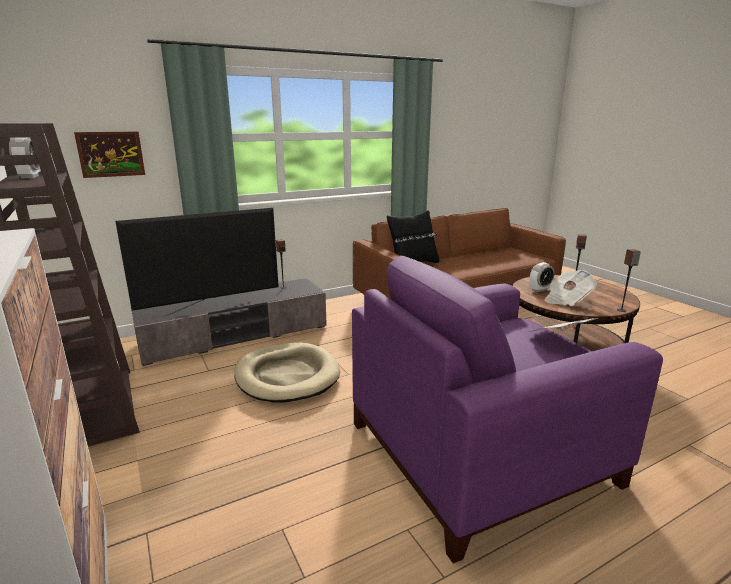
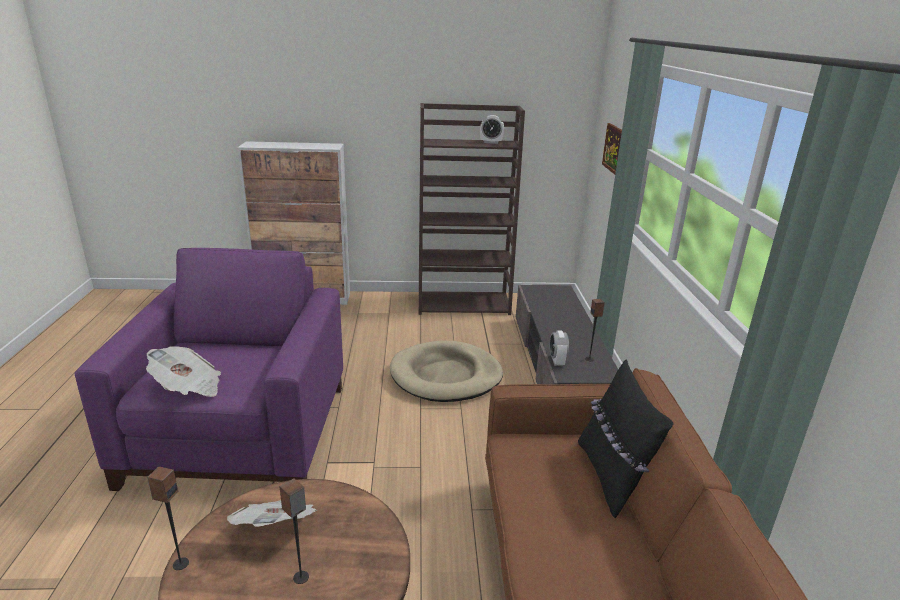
camera: 115 degrees right, 5 degrees up
(211, 308) = (542, 314): television -> none
(540, 289) = (340, 526): alarm clock -> alarm clock (557, 361)

